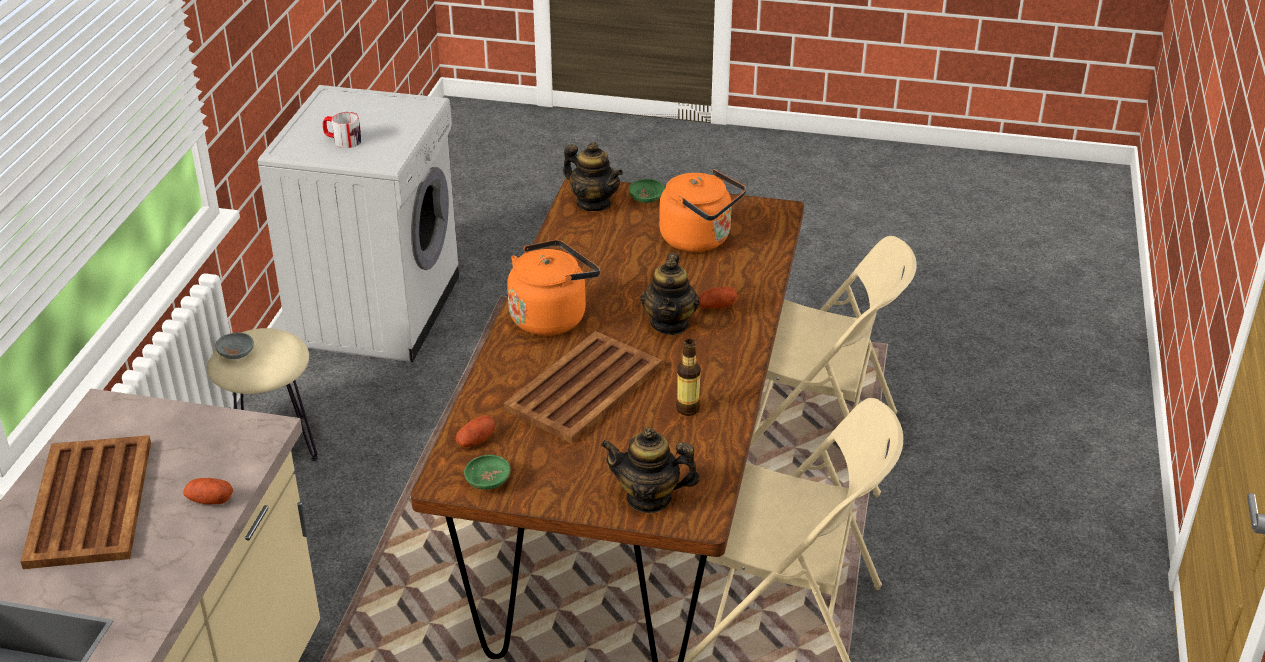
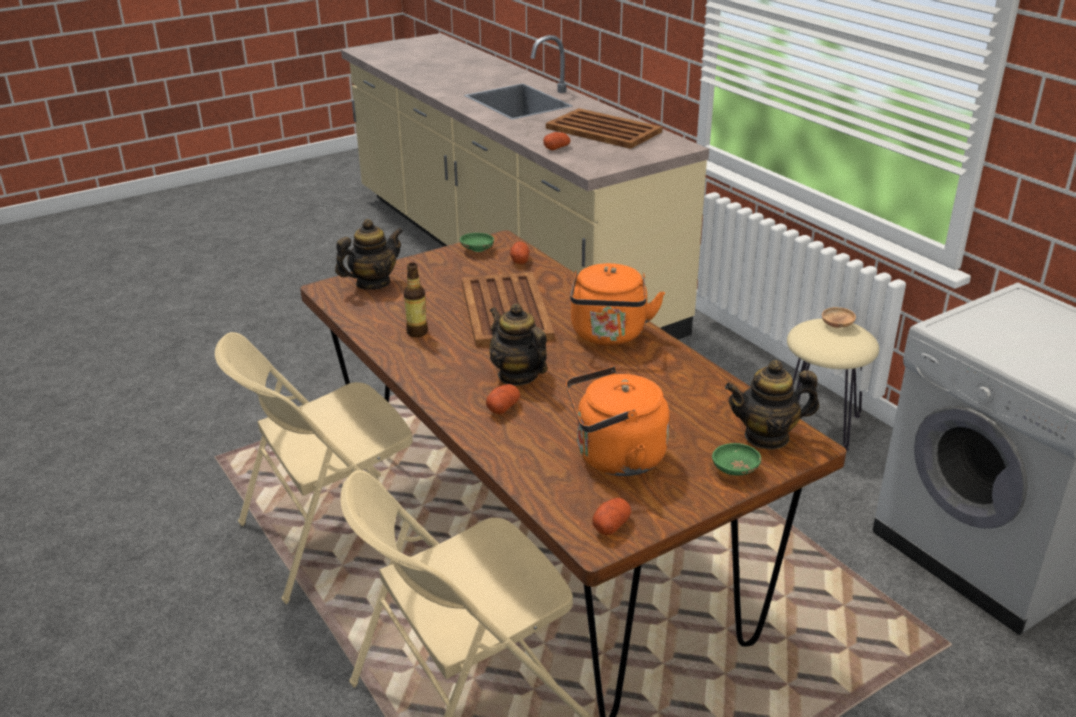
camera: 135 degrees right, 5 degrees down
(236, 354) = (837, 325): grey bowl -> brown bowl
(342, 141) = (1018, 325): mug -> none
(759, 212) = (611, 525): none -> potato

